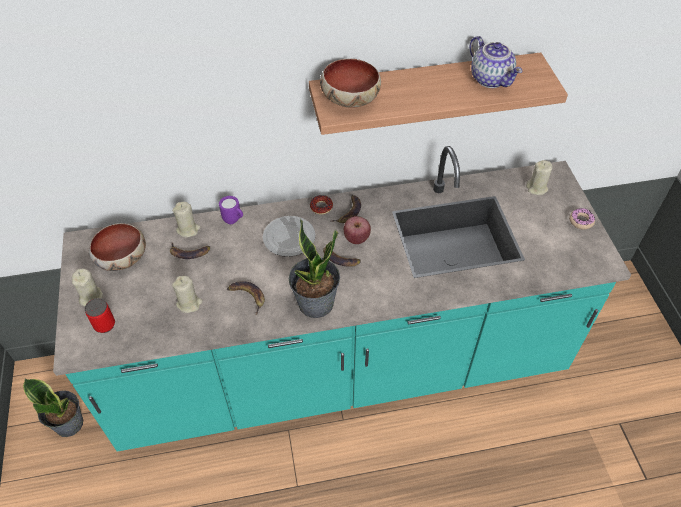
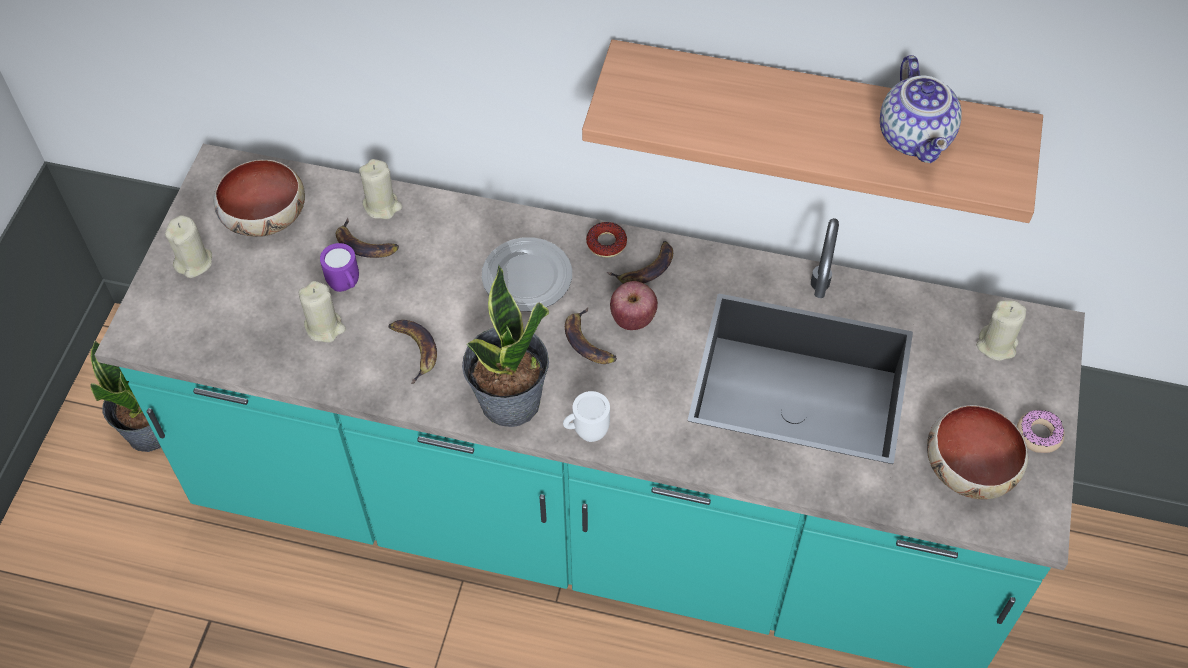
camera: 25 degrees right, 5 degrees up
(104, 324) = (192, 312): can -> none
(234, 220) = (458, 216): purple mug -> purple mug (346, 286)
(349, 98) = (655, 93): bowl -> bowl (968, 466)
(365, 303) = (586, 432): none -> white mug

